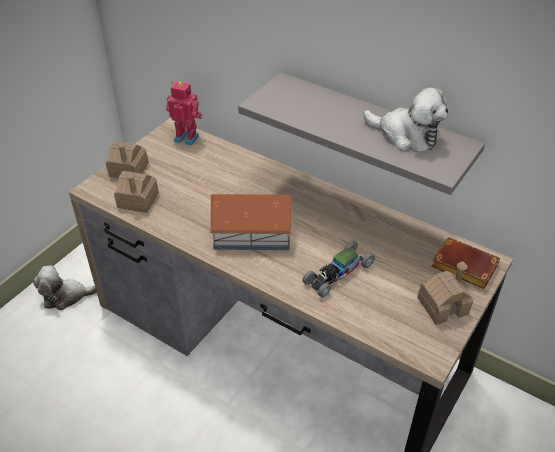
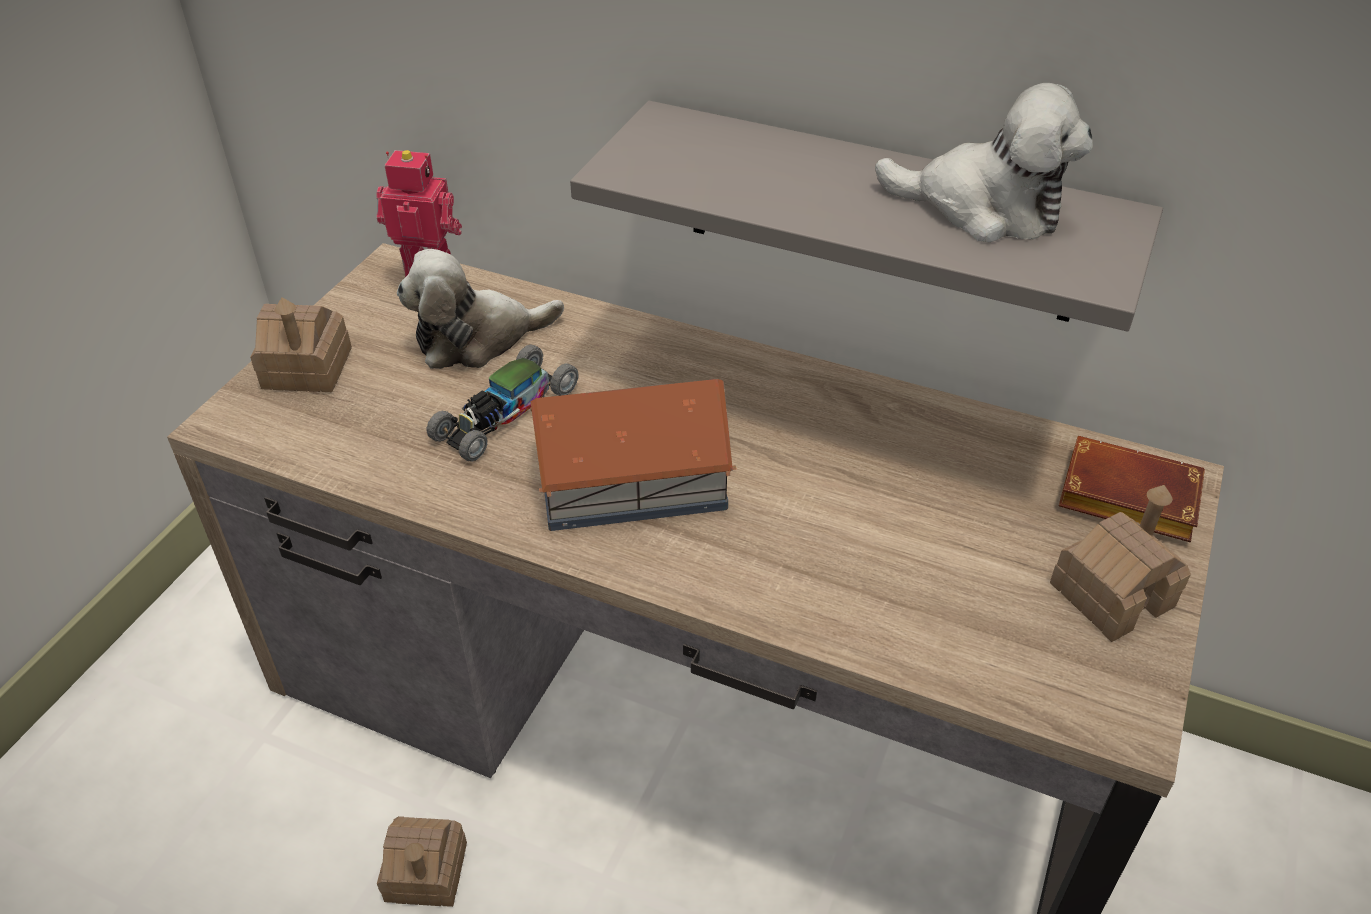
camera: 10 degrees left, 0 degrees up
(66, 296) = (184, 679): plush toy -> plush toy (477, 339)
(138, 200) = (342, 436): toy house -> toy house (426, 872)
(338, 273) = (855, 550): toy car -> toy car (505, 413)

